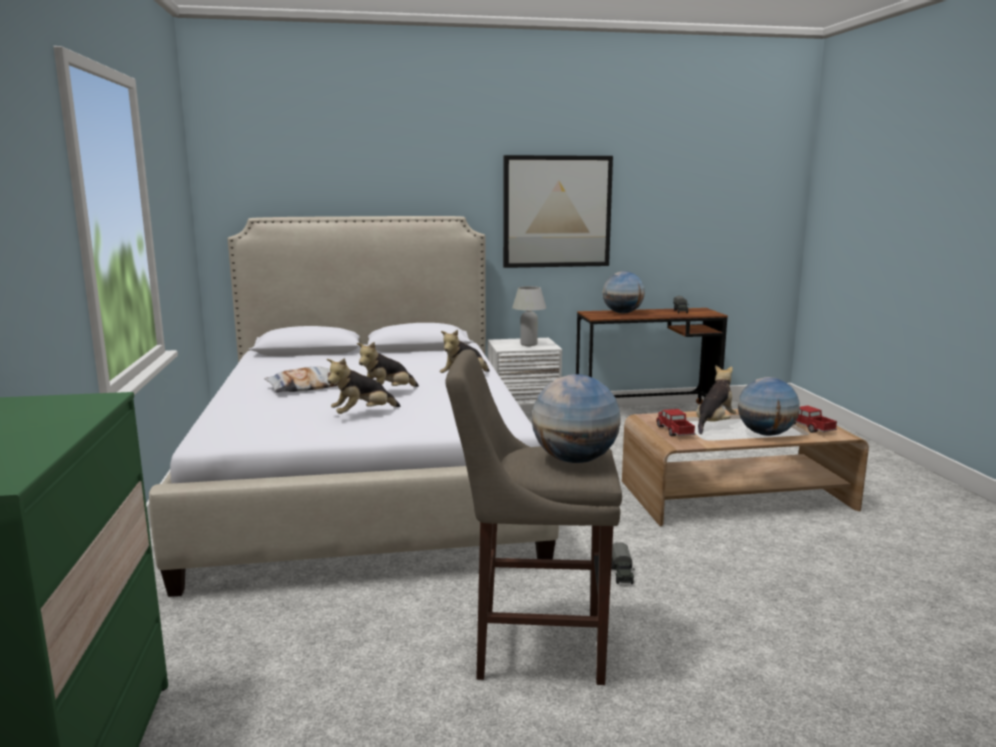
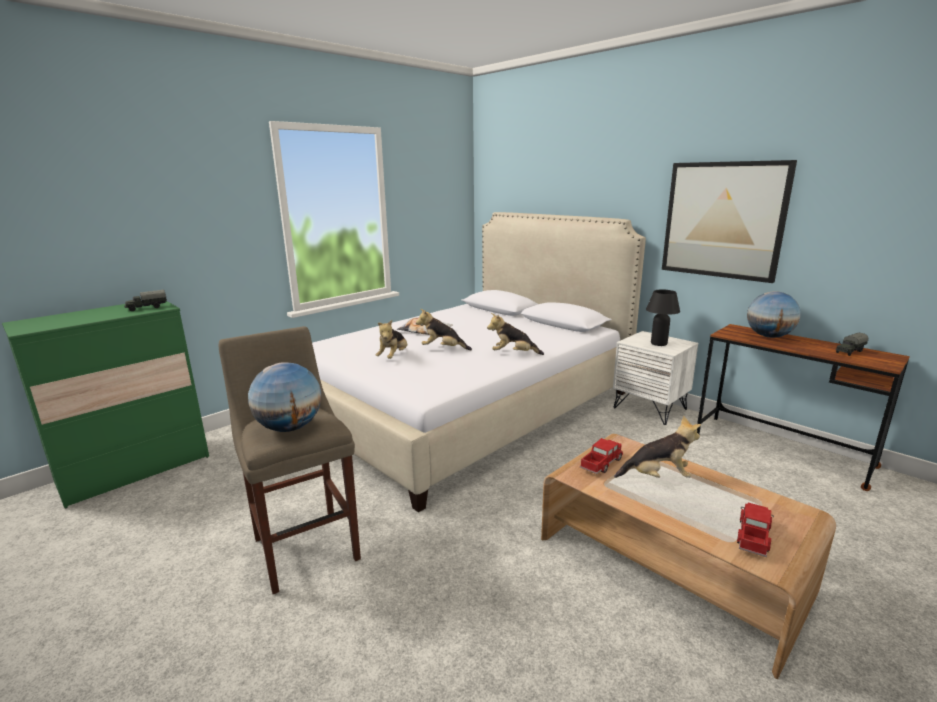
camera: 55 degrees right, 5 degrees up
(362, 414) = (393, 357): plush toy -> plush toy turned 90 degrees counterclockwise
(528, 344) = (659, 344): white table lamp -> black table lamp
(621, 574) = (434, 548): toy truck -> toy truck (147, 308)
(765, 434) = (677, 513): globe -> none

